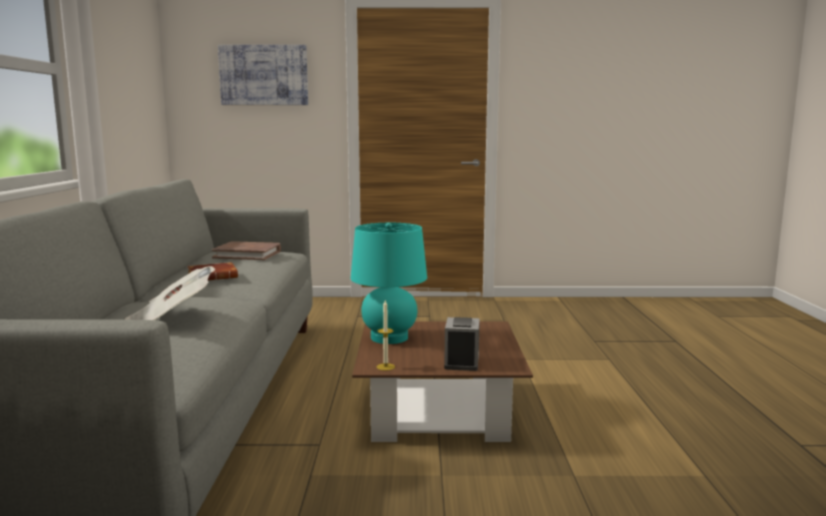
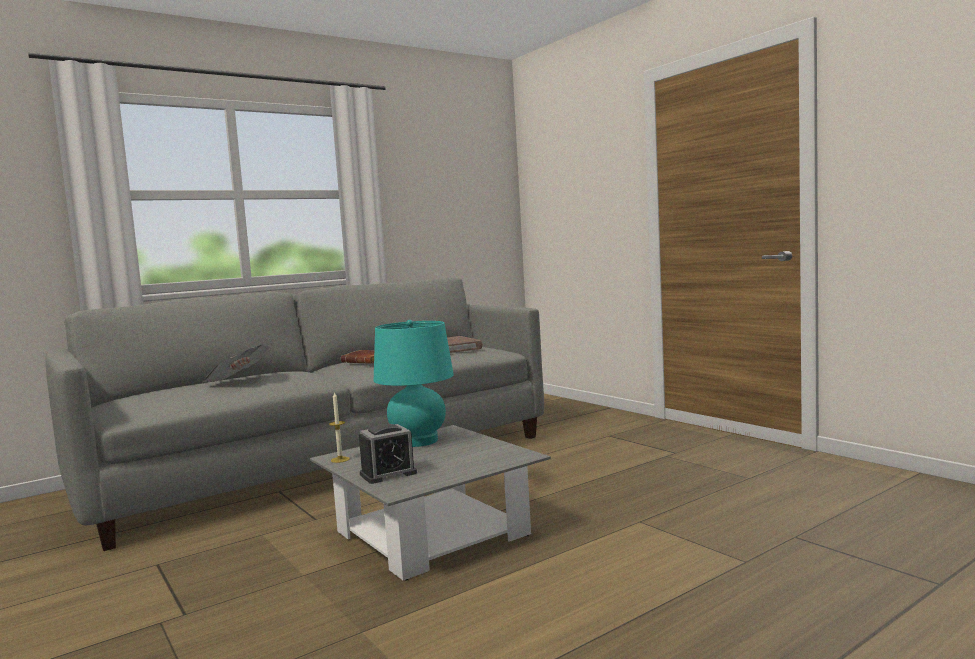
camera: 55 degrees right, 5 degrees down
(264, 75) = (581, 172): picture -> none
(438, 412) = (432, 533): brown coffee table -> grey coffee table

